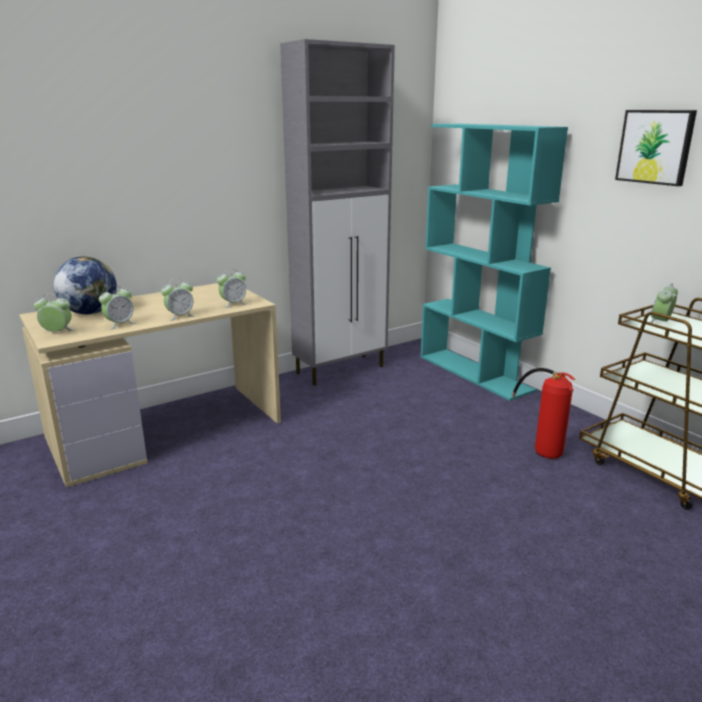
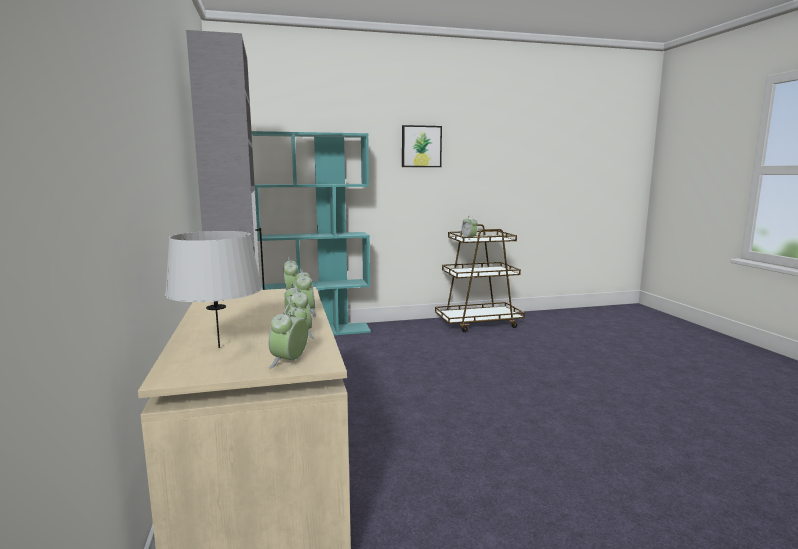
camera: 70 degrees left, 10 degrees down
(90, 312) = (218, 347): globe -> grey table lamp
(540, 444) = (433, 338): fire extinguisher -> none

